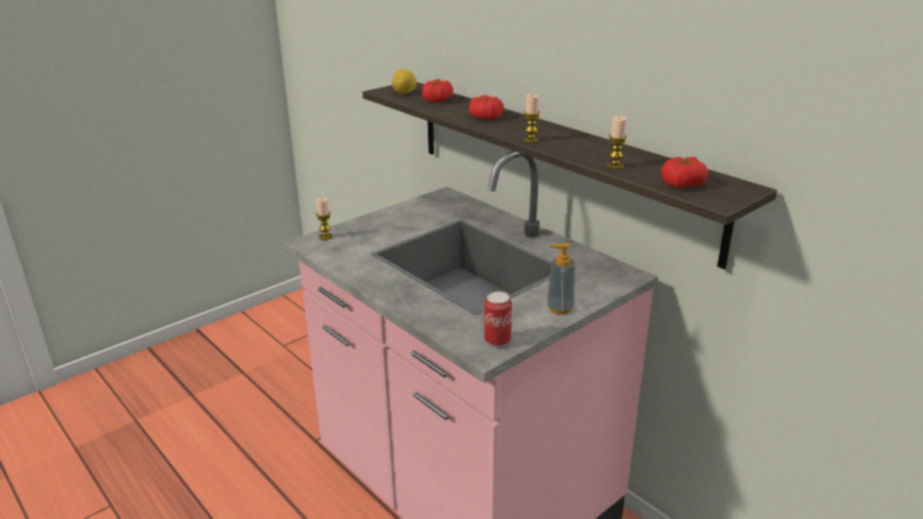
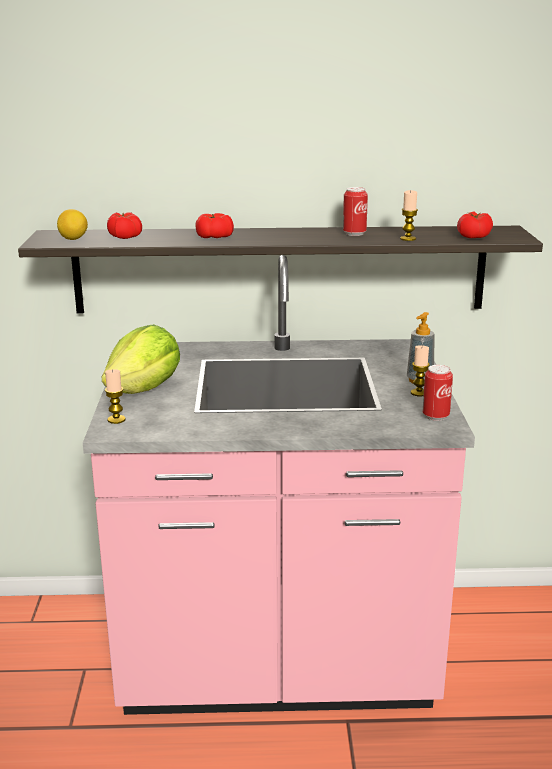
camera: 50 degrees left, 5 degrees down
(382, 224) = (145, 389): none -> lettuce
(530, 140) = (302, 240): candle -> candle (419, 393)
(589, 147) = (354, 233): none -> can

